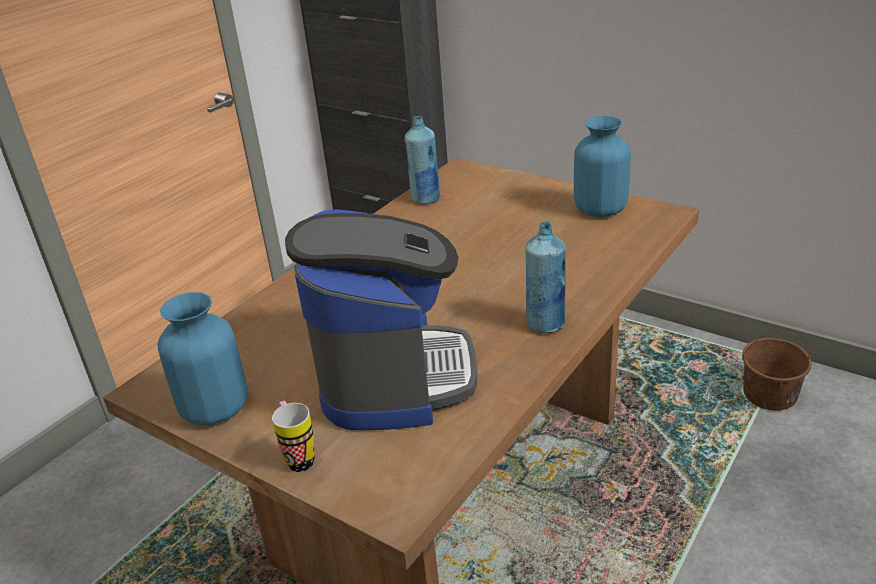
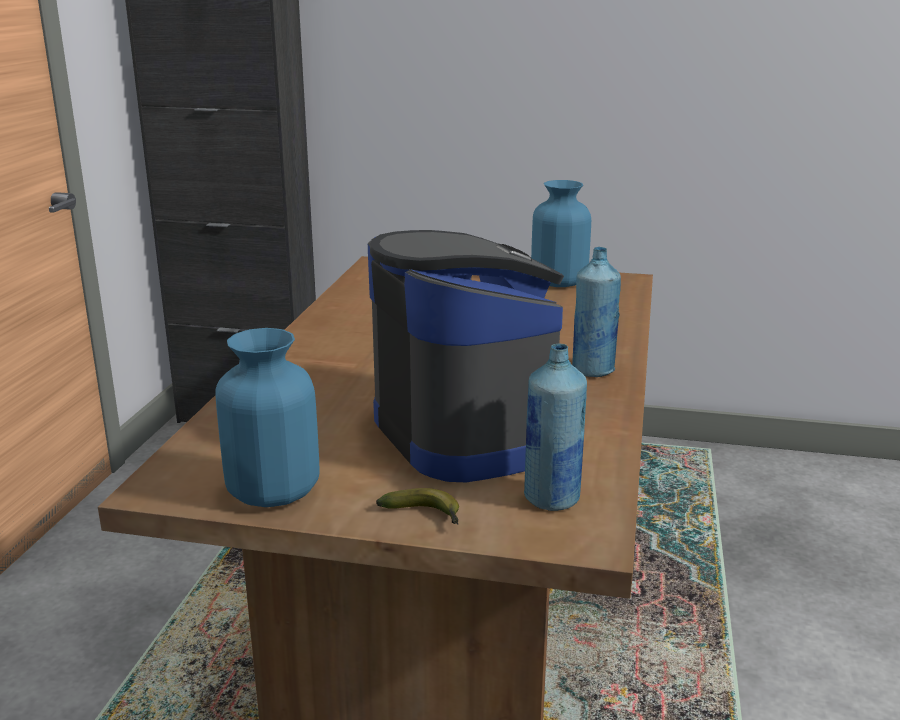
camera: 25 degrees left, 10 degrees down
(298, 457) = (425, 516): mug -> banana
(425, 199) = (361, 289): blue bottle -> blue bottle (551, 499)
(770, 394) = (717, 477): brown bucket -> none

